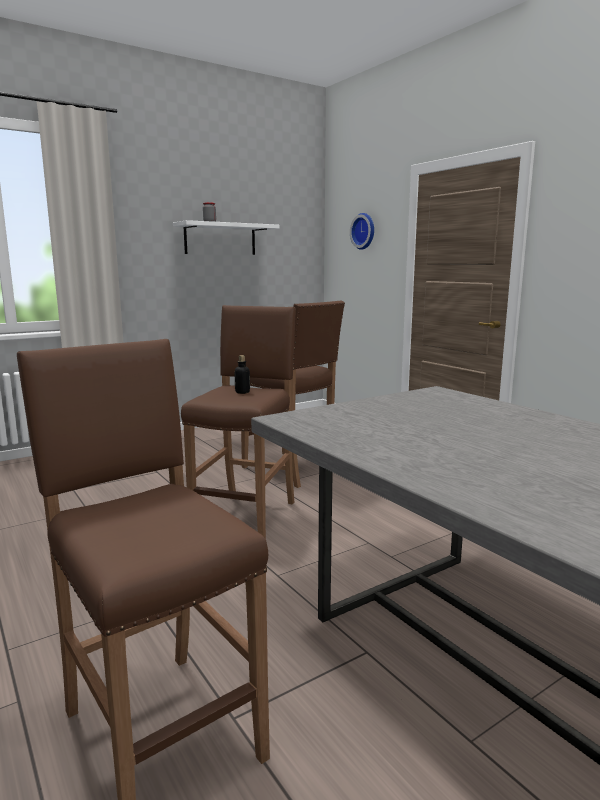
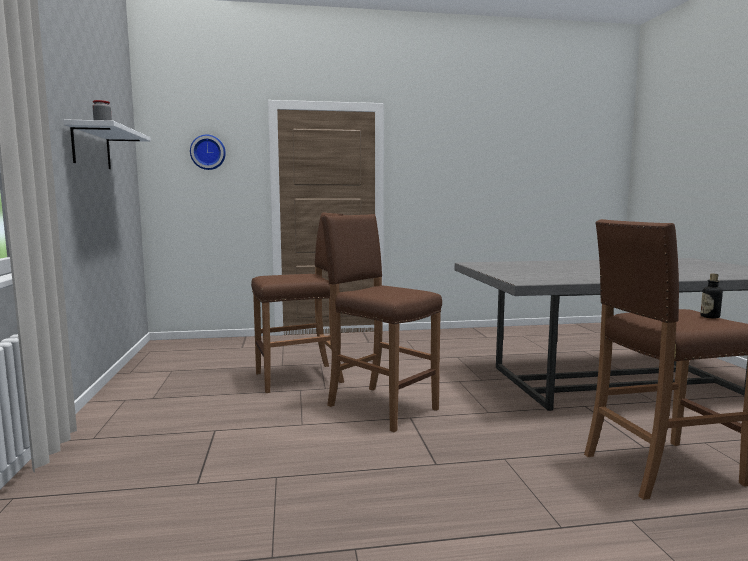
camera: 65 degrees left, 5 degrees down
(242, 392) = (381, 291): bottle -> bottle (710, 317)

